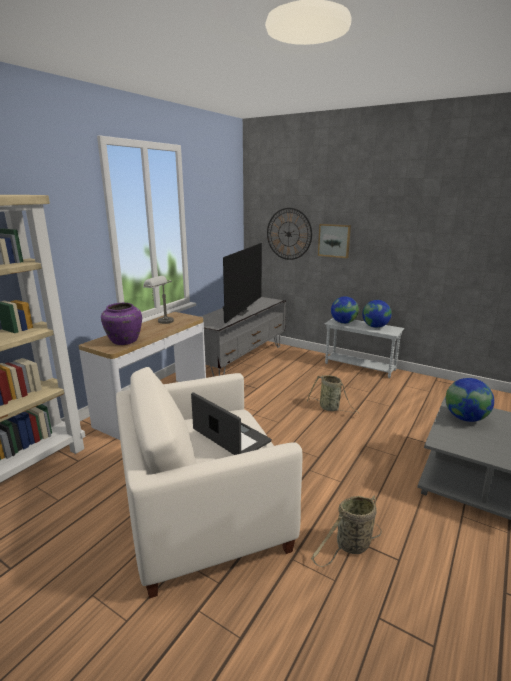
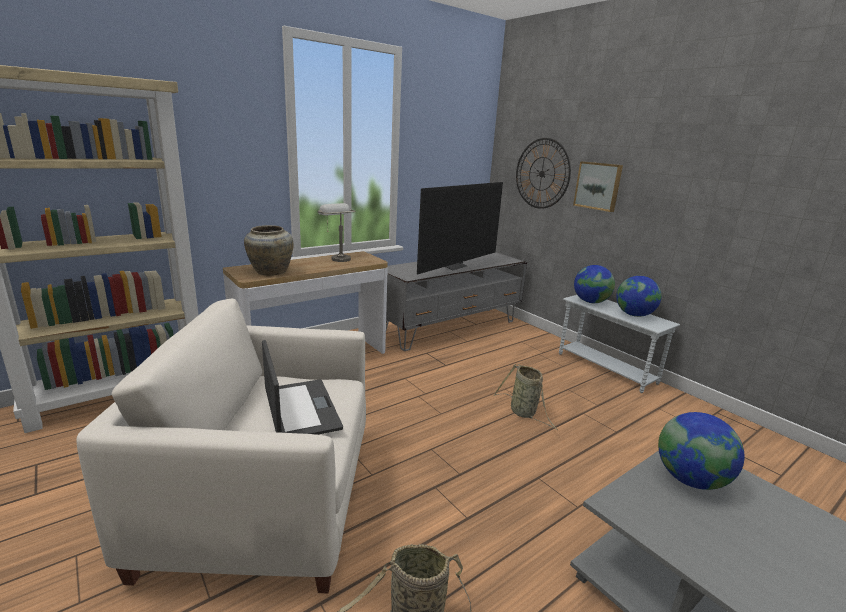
camera: 20 degrees right, 0 degrees up
(124, 341) = (270, 272): purple vase -> beige vase

